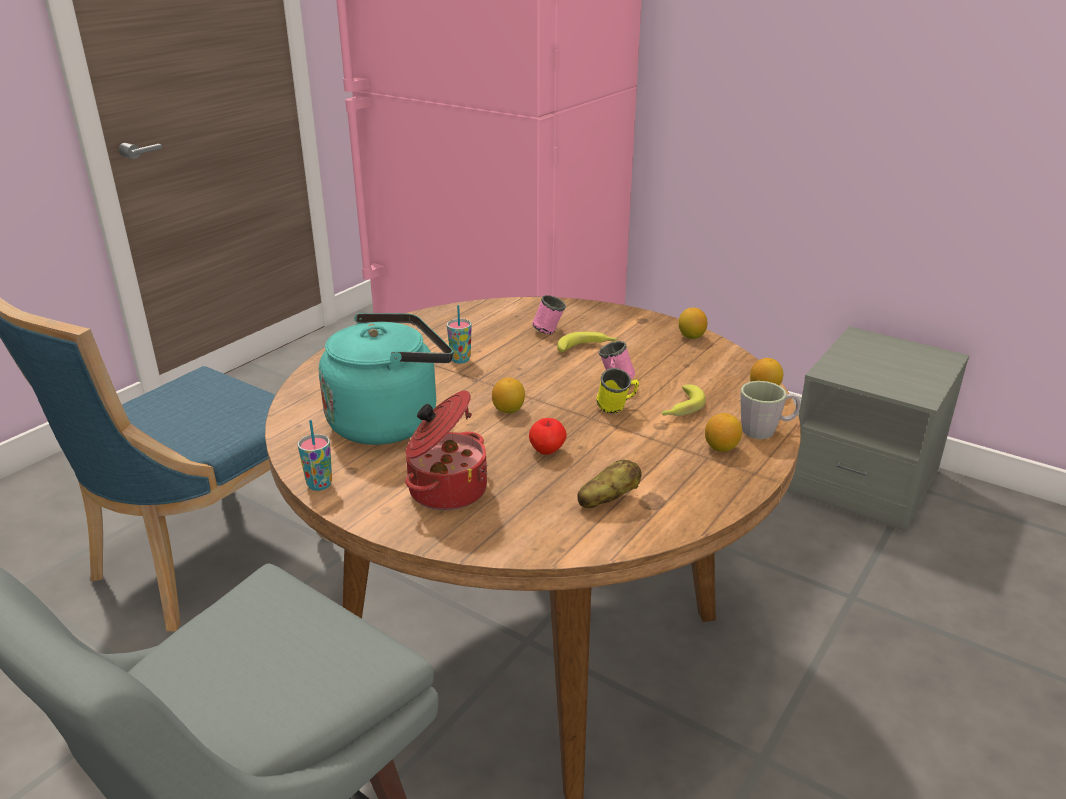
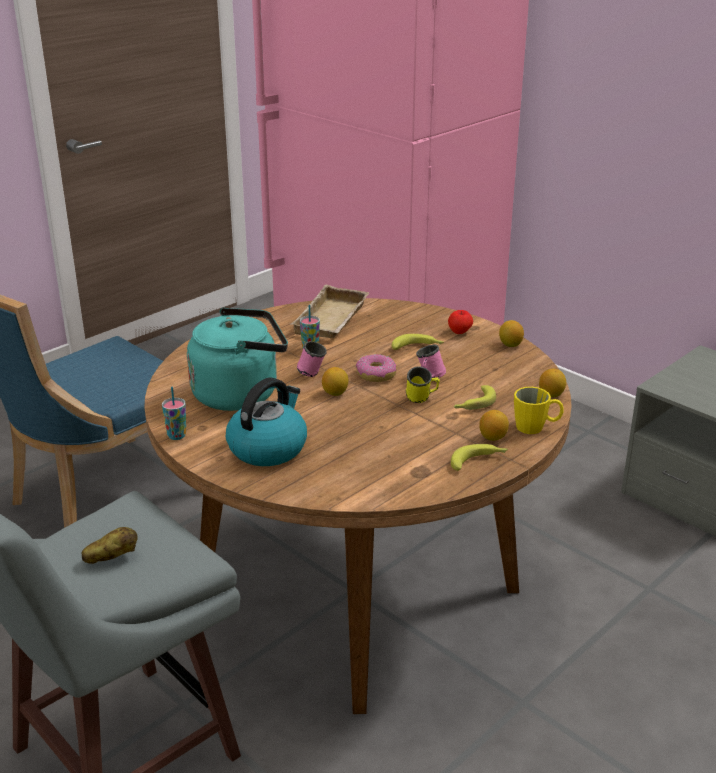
camera: 10 degrees right, 0 degrees up
(445, 489) = (268, 448): cooking pot -> kettle
(477, 324) = (333, 320): none -> beige tray
(547, 451) = (354, 427): apple -> apple (459, 332)
(549, 329) = (391, 329): pink mug -> pink mug (313, 372)
(550, 384) = (375, 375): none -> donut
(608, 500) = (387, 467): potato -> potato (111, 558)
(717, 479) = (478, 461): none -> banana
(766, 430) = (536, 427): grey mug -> yellow mug

